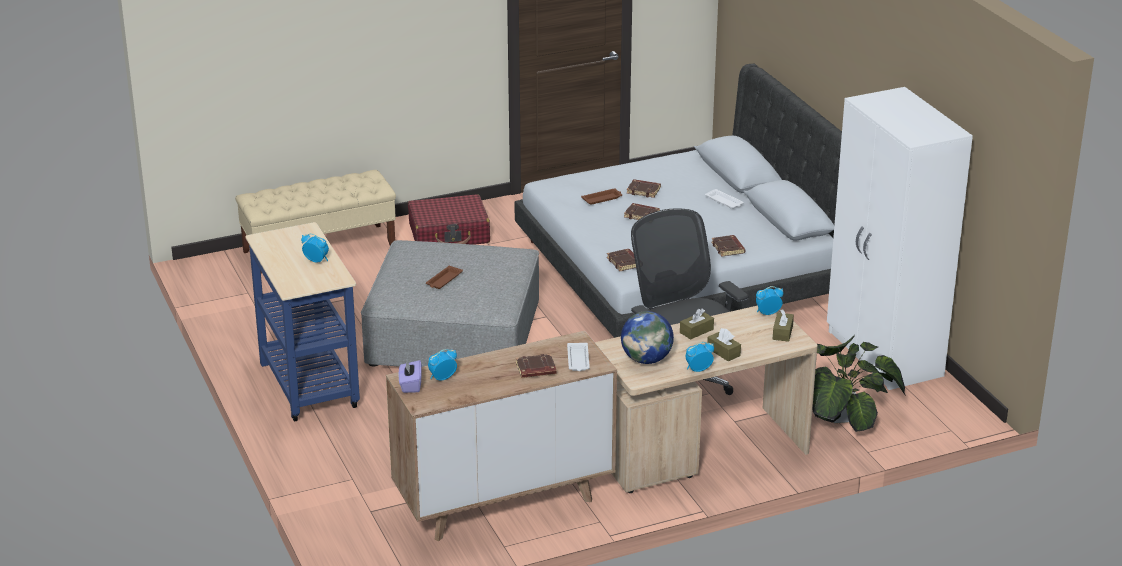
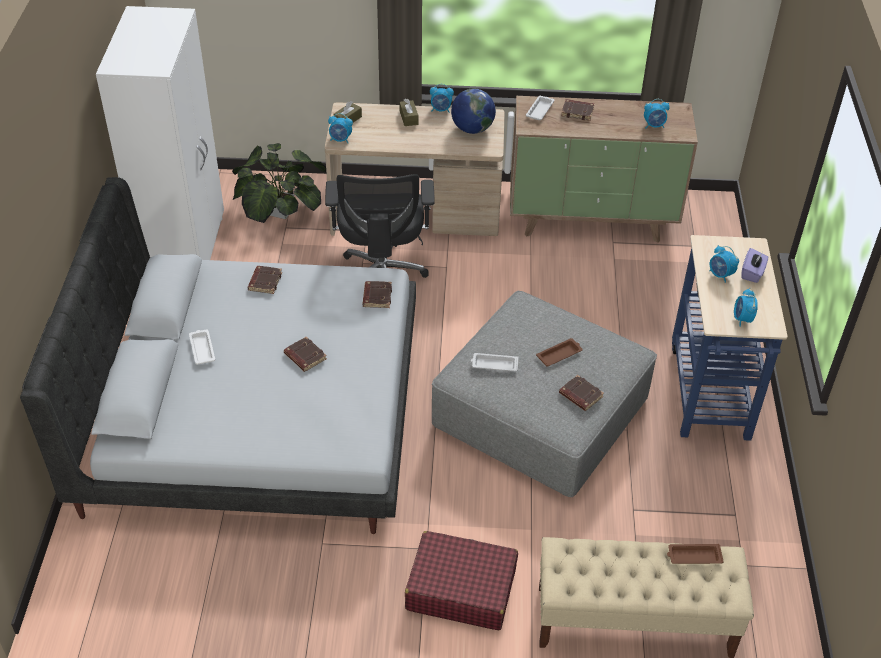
camera: 155 degrees left, 15 degrees up
(287, 237) = (742, 319): none -> alarm clock
(410, 385) = (681, 127): purple tissue box -> purple tissue box (752, 273)
(494, 261) = (494, 364): none -> white tray
(602, 199) = (325, 395): brown tray -> brown tray (693, 556)
(644, 191) = (269, 394): brown book -> brown book (580, 395)
(696, 331) = (412, 141): brown tissue box -> none

